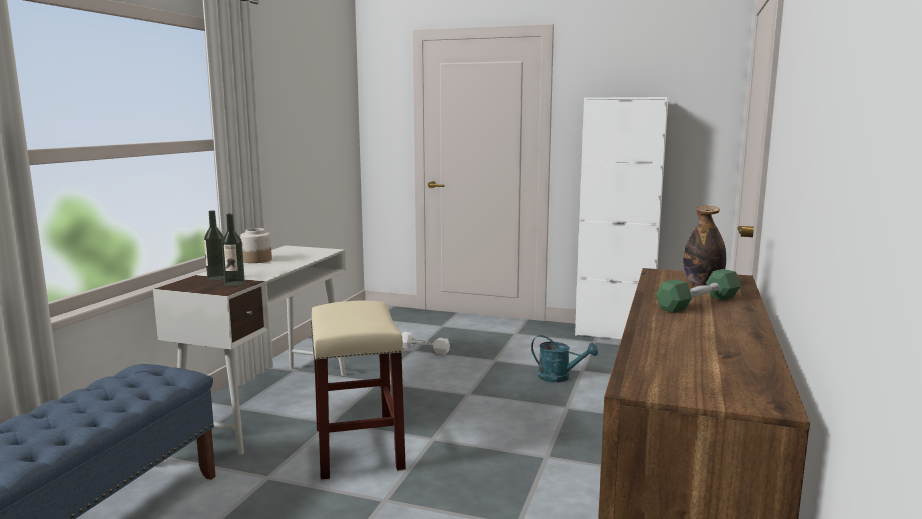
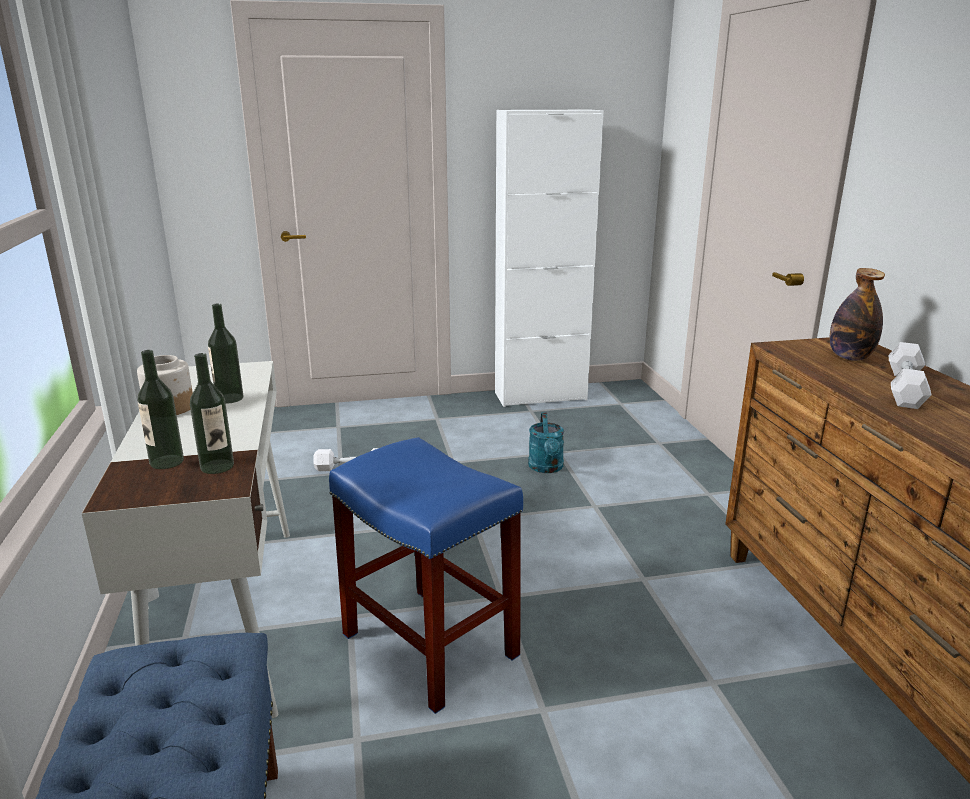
camera: 30 degrees left, 10 degrees up
(291, 260) = (229, 398): none -> bottle
(359, 449) = (431, 645): beige stool -> blue stool
(559, 377) = (547, 468): turquoise watering can -> turquoise watering can turned 90 degrees clockwise
(698, 303) = (905, 388): green dumbbell -> white dumbbell

